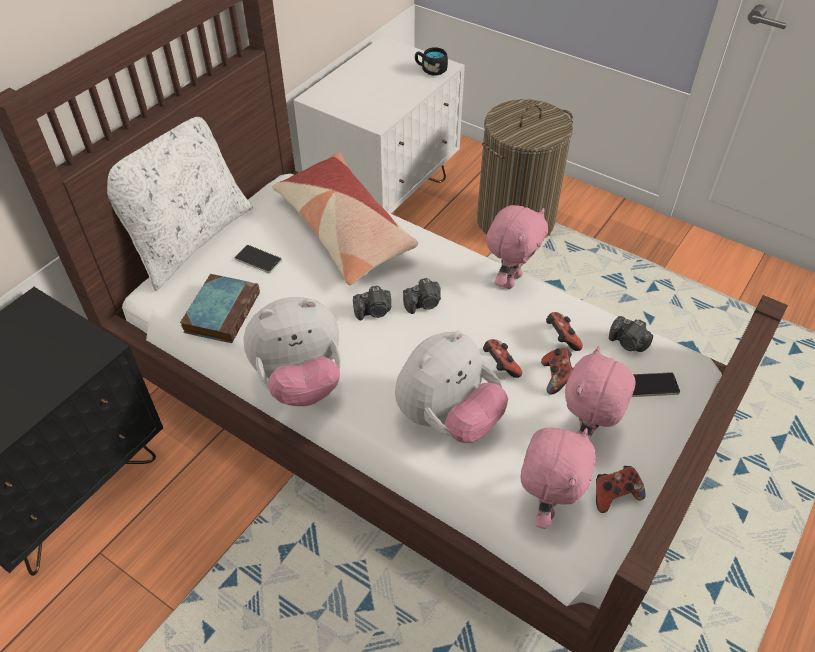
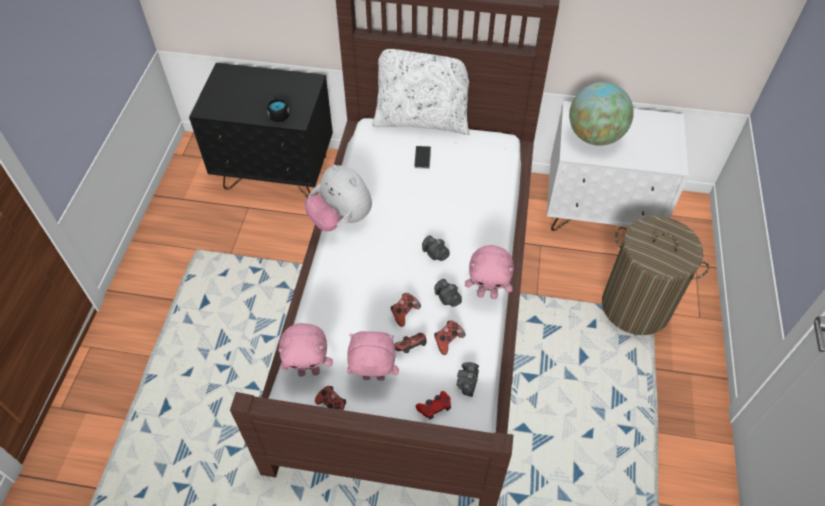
camera: 65 degrees right, 5 degrees up
(222, 311) = (372, 161): book -> none
(344, 230) = (476, 187): pillow -> none
(365, 99) = (594, 136): none -> globe
(374, 311) = (413, 231): camera -> camera (447, 298)
(431, 70) = (662, 158): black mug -> black mug (279, 114)
(448, 418) = (349, 300): plush toy -> none
(651, 385) = (434, 407): phone -> red game controller

